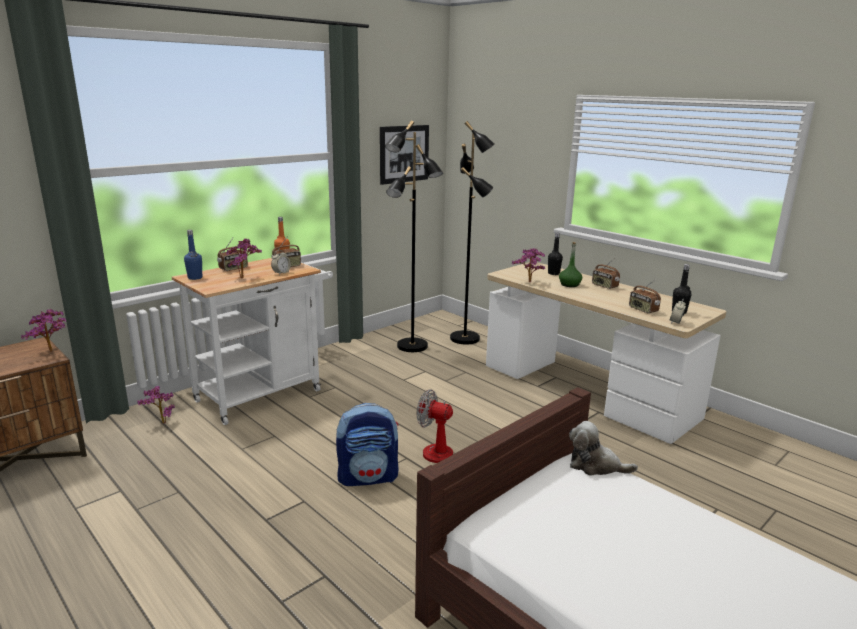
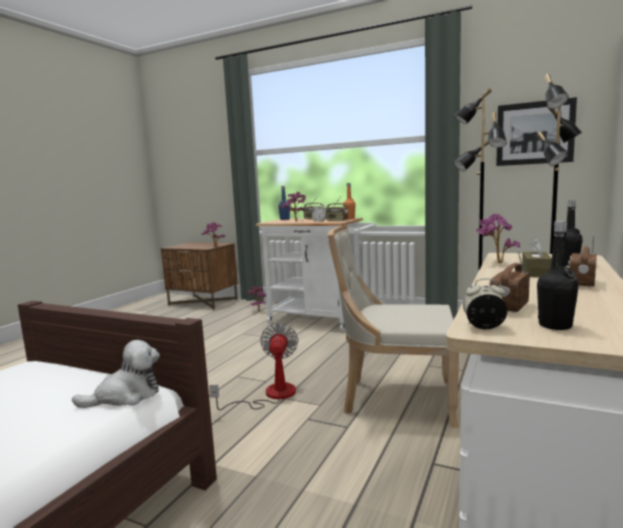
camera: 70 degrees right, 10 degrees down
(368, 477) = (228, 375): backpack -> none
(490, 409) = (394, 398): none -> beige chair
(569, 284) = (536, 273): green bottle -> brown tissue box
(595, 465) = (126, 396): plush toy -> plush toy turned 60 degrees clockwise

